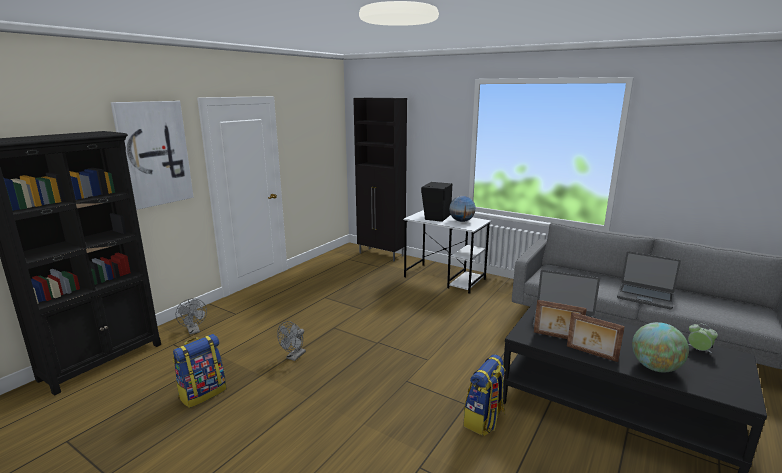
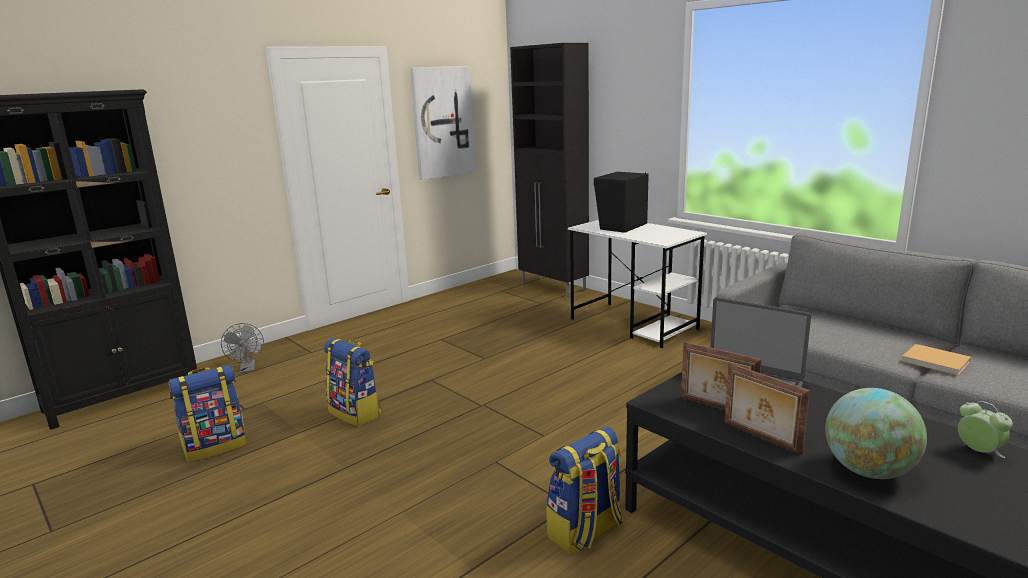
camera: 15 degrees right, 0 degrees up
(154, 154) = (201, 123): picture -> picture (442, 122)
(294, 357) = (356, 413): grey fan -> backpack
(461, 221) = (656, 232): globe -> none
(645, 296) = (937, 362): laptop -> beige book

